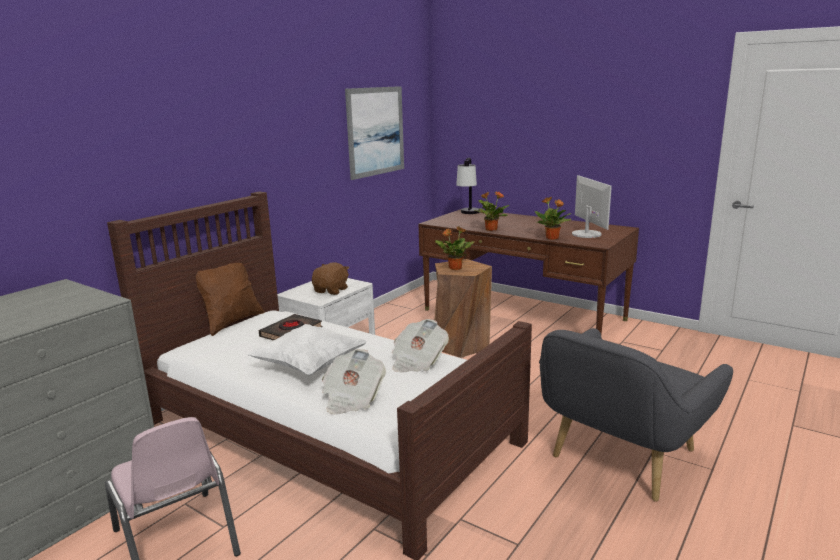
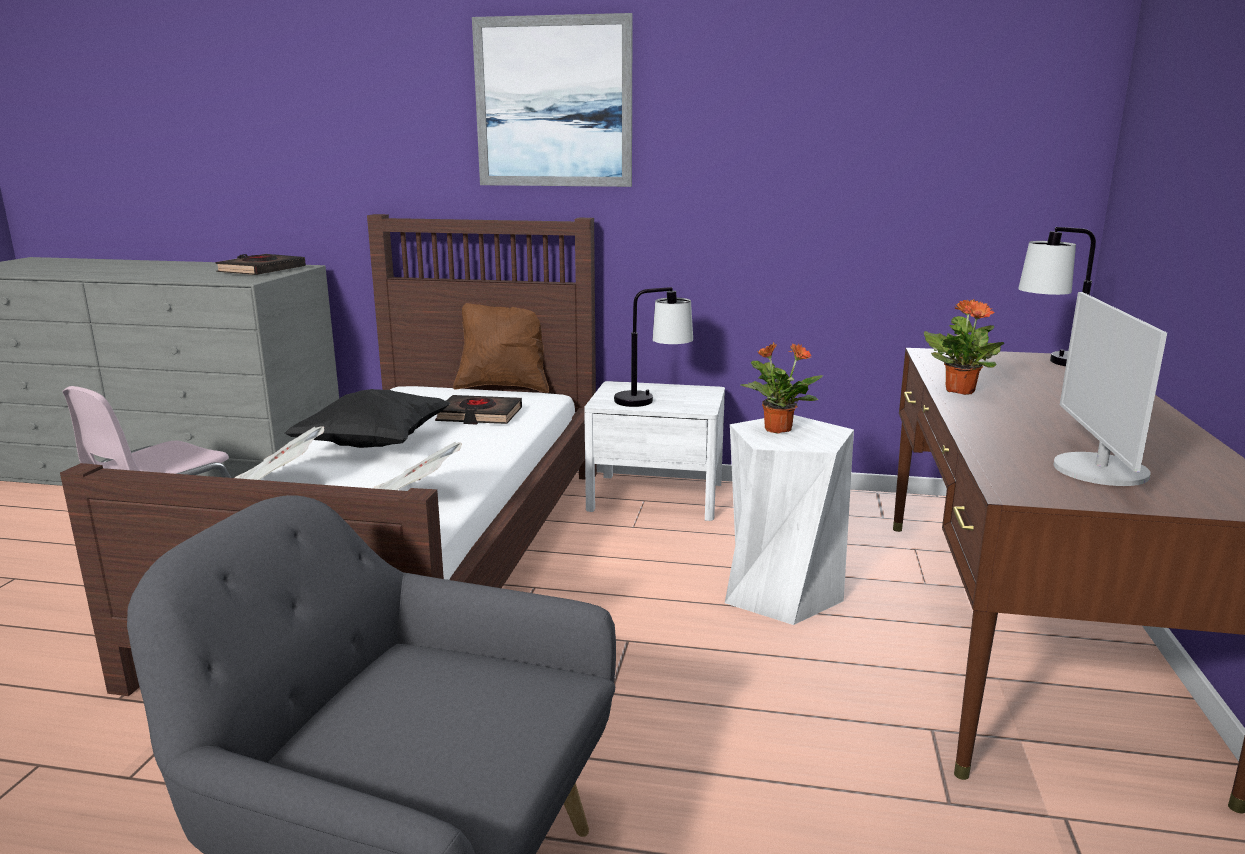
camera: 65 degrees right, 0 degrees up
(51, 297) = (262, 270): none -> black book
(309, 366) = (374, 444): white pillow -> black pillow
(331, 290) = (652, 401): brown plush toy -> table lamp
(375, 131) = (902, 151): picture -> picture (553, 103)
(461, 345) = (780, 592): brown stool -> white stool
(552, 238) = (984, 442): potted plant -> none
(586, 234) = (1099, 470): monitor -> monitor turned 135 degrees clockwise

